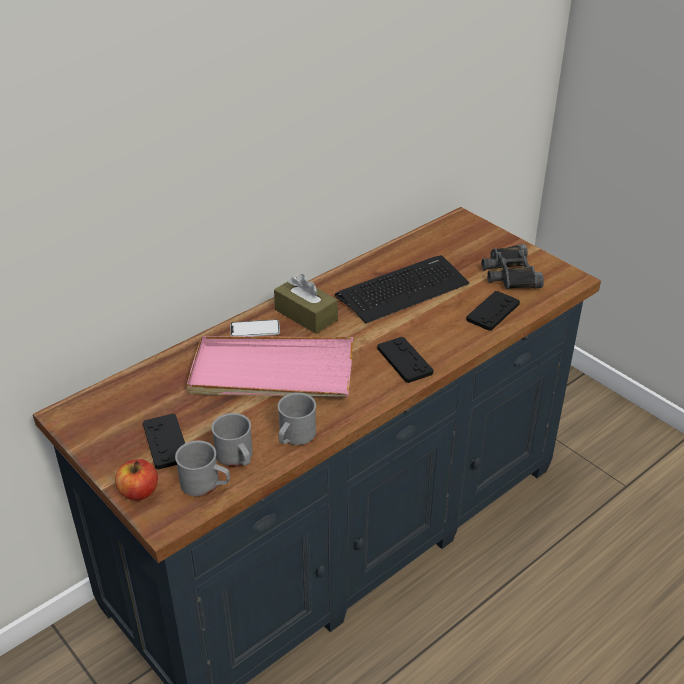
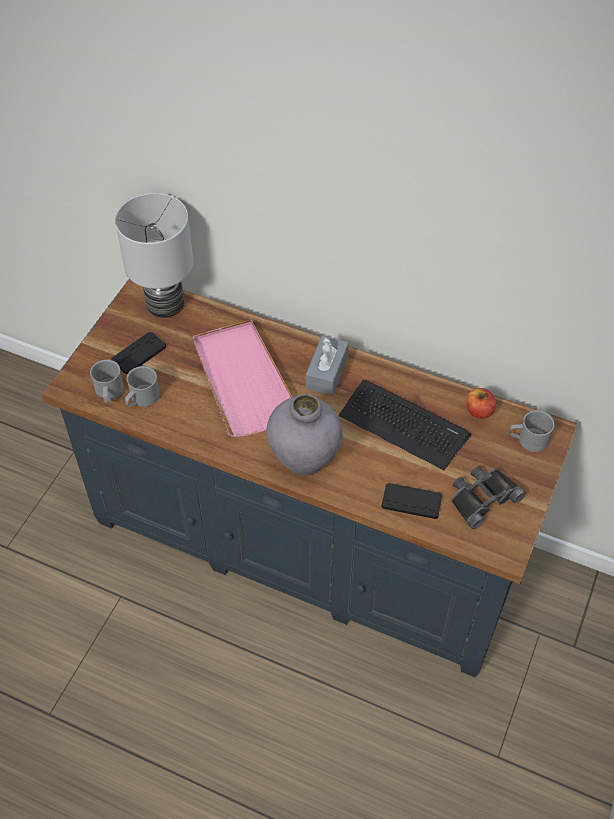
camera: 65 degrees right, 15 degrees up
(108, 399) = (165, 303): none -> grey table lamp
(139, 492) = (87, 362): apple -> apple (479, 411)
(255, 329) = (289, 348): phone -> none
(294, 437) = (179, 423): grey mug -> grey mug (528, 440)
(306, 315) = (327, 372): brown tissue box -> grey tissue box
(404, 361) = (304, 459): black game controller -> grey vase

